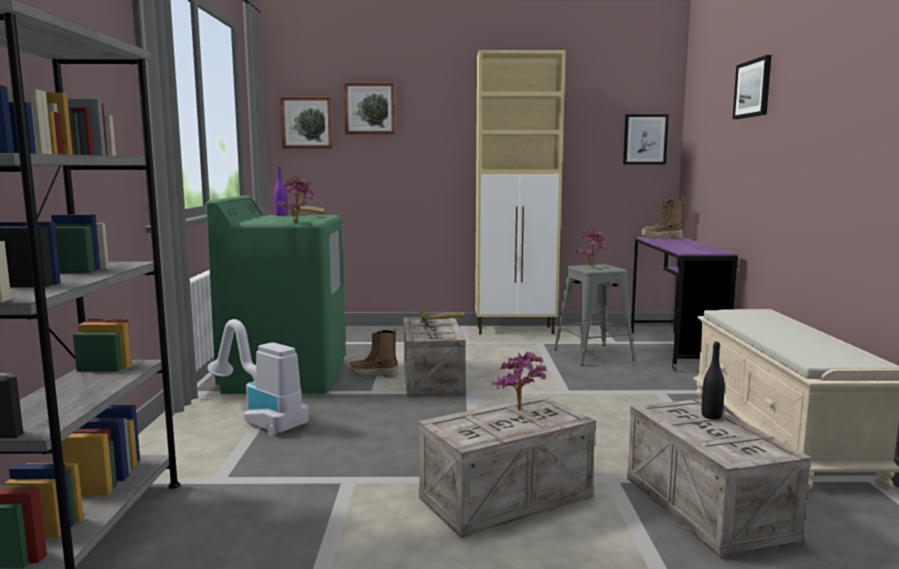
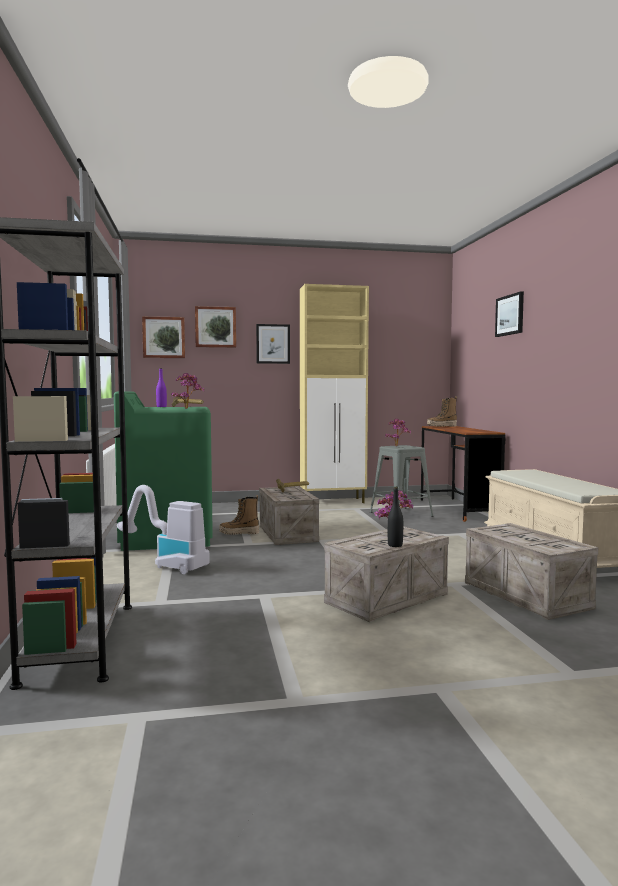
camera: 10 degrees left, 5 degrees down
(645, 139) = (424, 353): picture -> picture (273, 344)
(674, 349) = (458, 509): purple desk -> brown desk
(711, 416) = (523, 531): black bottle -> black bottle (395, 545)

